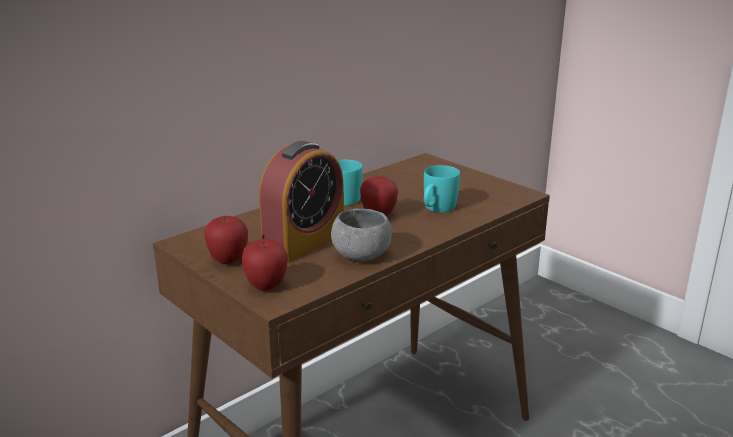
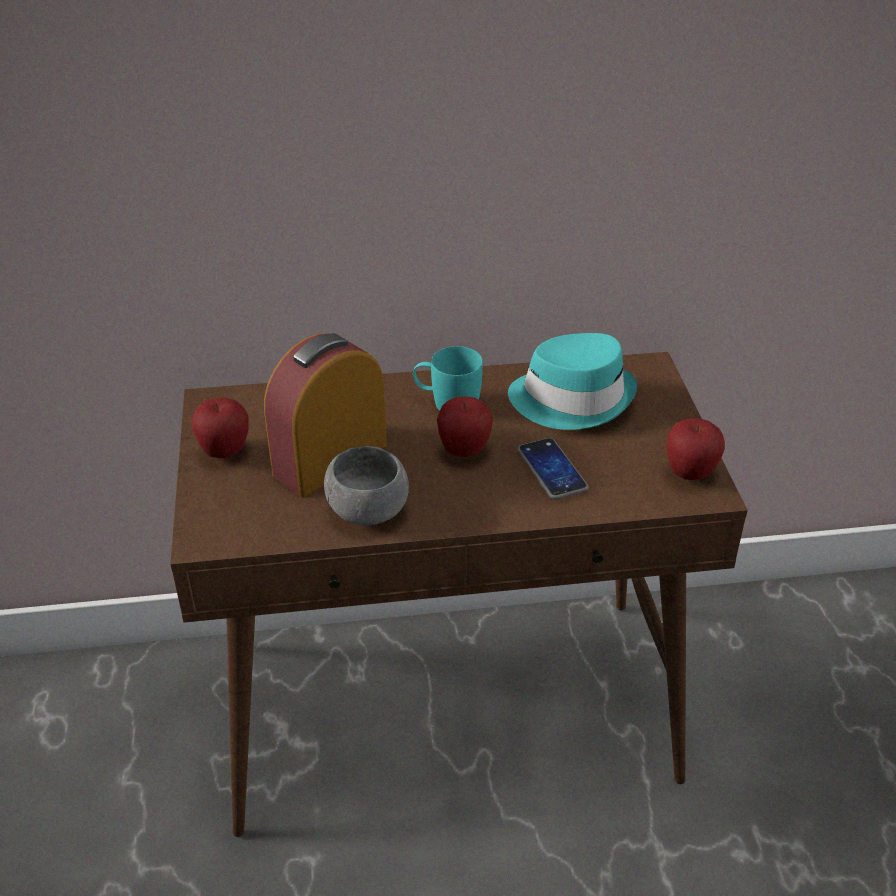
camera: 35 degrees right, 15 degrees up
(266, 286) = (219, 511): apple -> apple (689, 473)
(304, 242) = (330, 459): alarm clock -> alarm clock turned 150 degrees clockwise
(405, 181) = (572, 398): none -> turquoise hat
(437, 209) = (551, 470): turquoise mug -> phone

